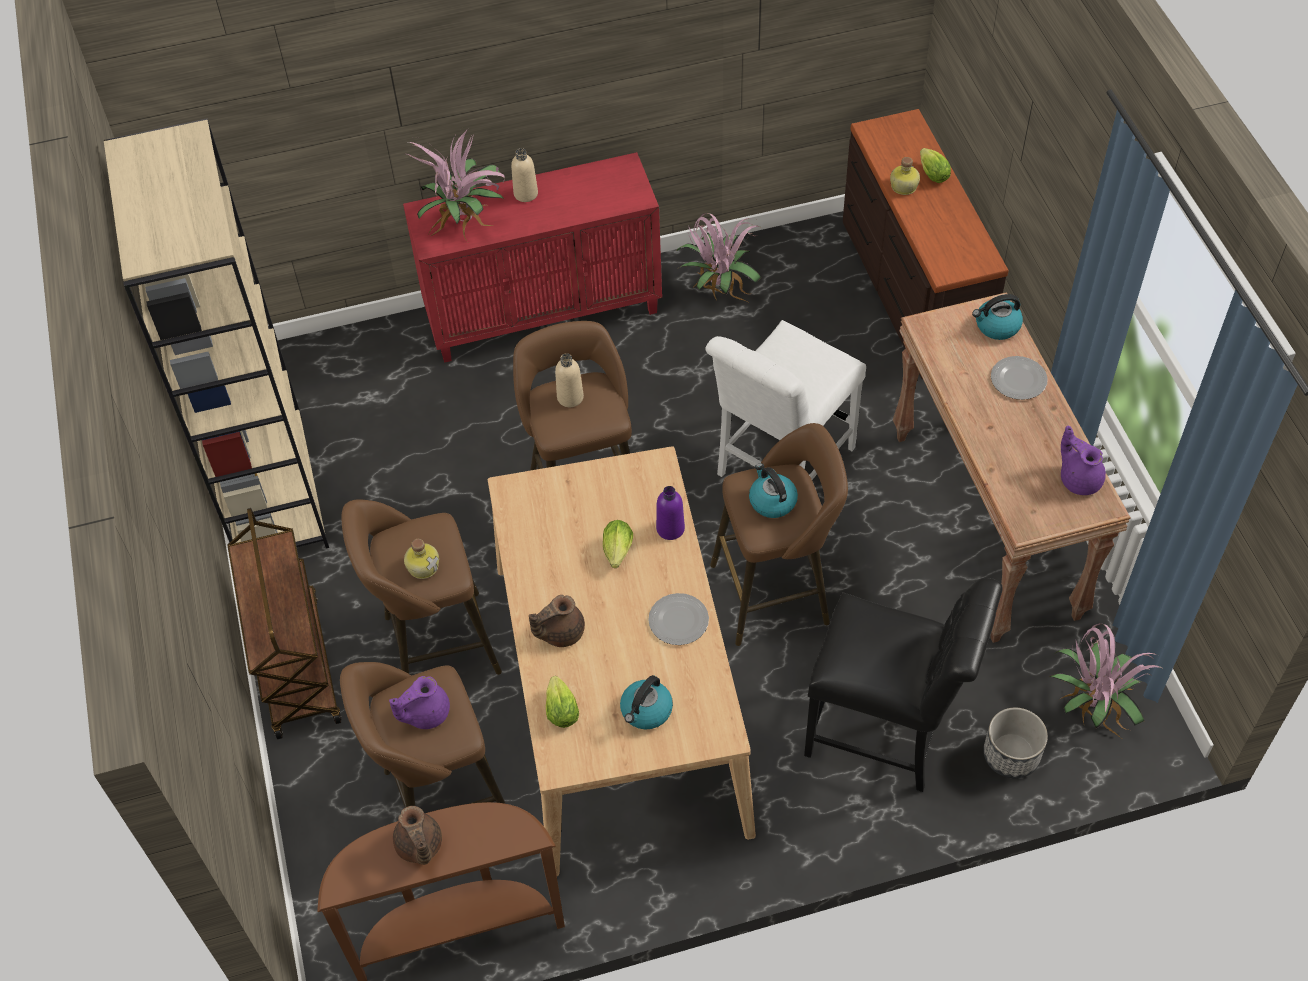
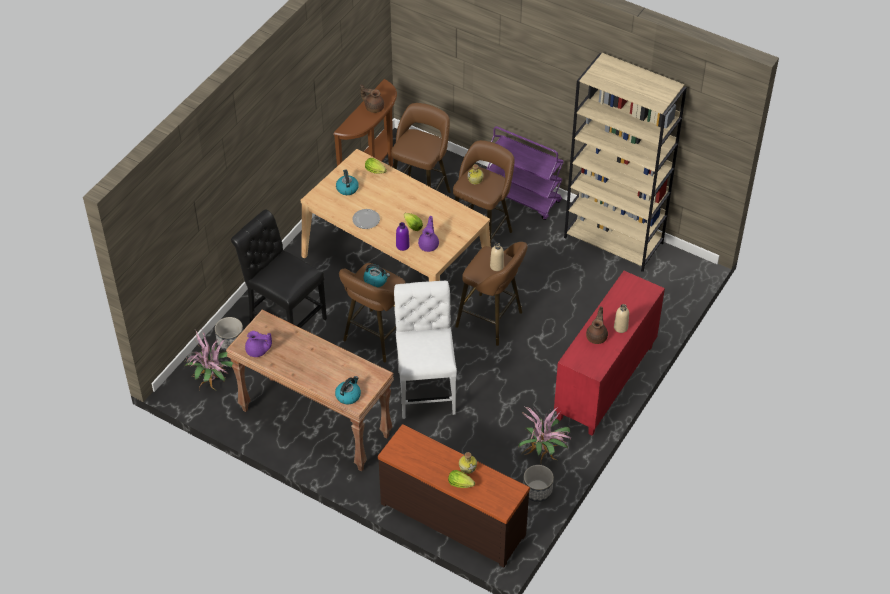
camera: 135 degrees right, 5 degrees down
(295, 664) = (522, 198): brown cart -> purple cart
(425, 713) = (419, 144): purple teapot -> purple teapot (429, 245)
(464, 222) = (627, 297): potted plant -> none
(560, 632) = (403, 191): brown teapot -> brown teapot (597, 336)
(777, 252) = (537, 491): none -> planter
(886, 733) = (285, 318): black chair -> black chair turned 60 degrees clockwise
(1018, 379) = (318, 377): plate -> none

